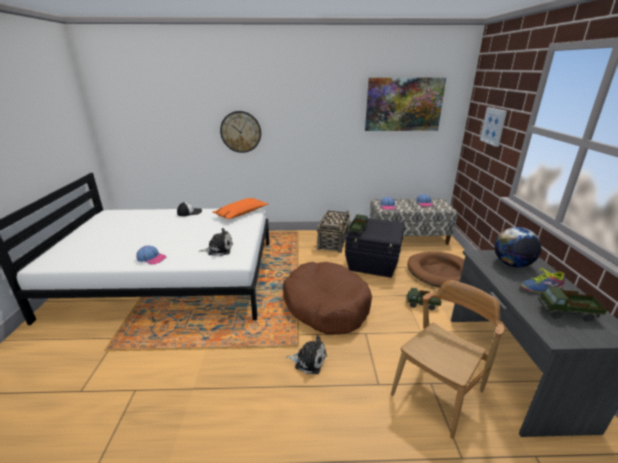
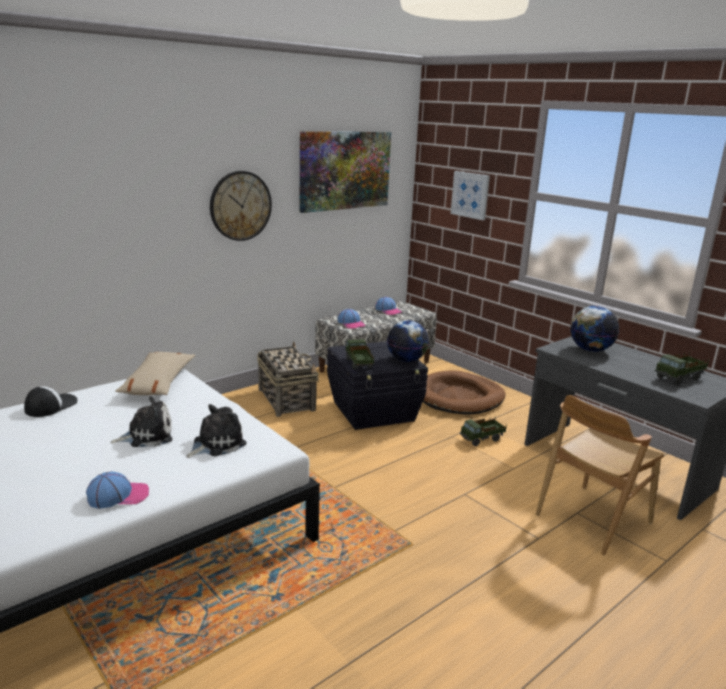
camera: 40 degrees left, 5 degrees down
(241, 132) = (101, 232): wall clock -> wall clock (240, 206)
(241, 213) = (158, 383): orange pillow -> beige pillow
(308, 360) = (444, 552): plush toy -> plush toy (147, 435)
(326, 306) = (383, 483): brown dog bed -> none
(391, 236) = (406, 360): none -> globe
(437, 393) = (592, 518): brown chair -> brown chair turned 135 degrees counterclockwise
(541, 287) = (637, 363): shoe -> none

